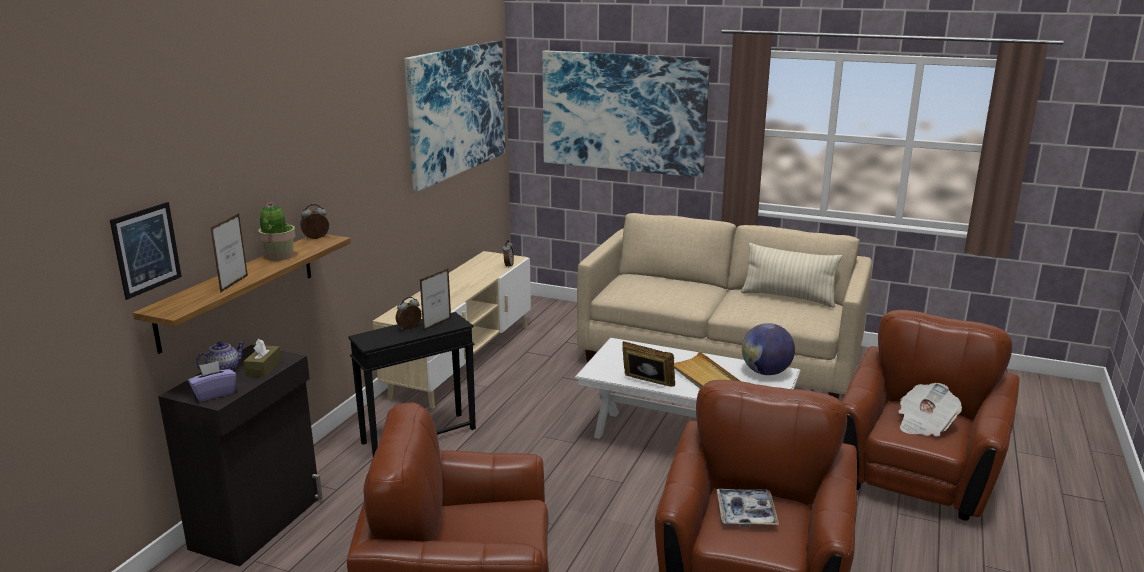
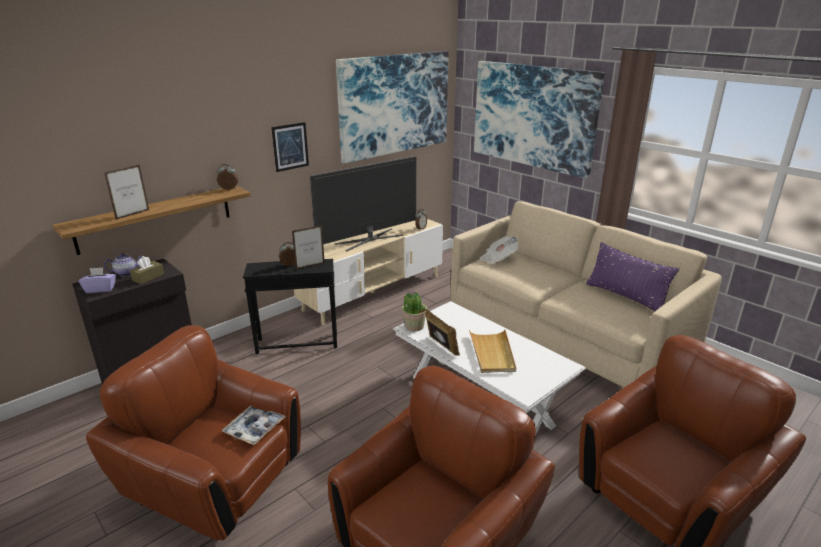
camera: 25 degrees right, 5 degrees up
(146, 249) = (64, 182): picture -> picture (290, 146)
(279, 256) = (187, 199): potted plant -> potted plant (414, 326)
(458, 287) = (369, 239): none -> television
(746, 513) = (421, 493): tray -> tray (254, 428)
(766, 372) = (550, 362): globe -> none
(788, 298) = (625, 297): beige pillow -> purple pillow
(924, 424) = (672, 455): newspaper -> newspaper (498, 259)

